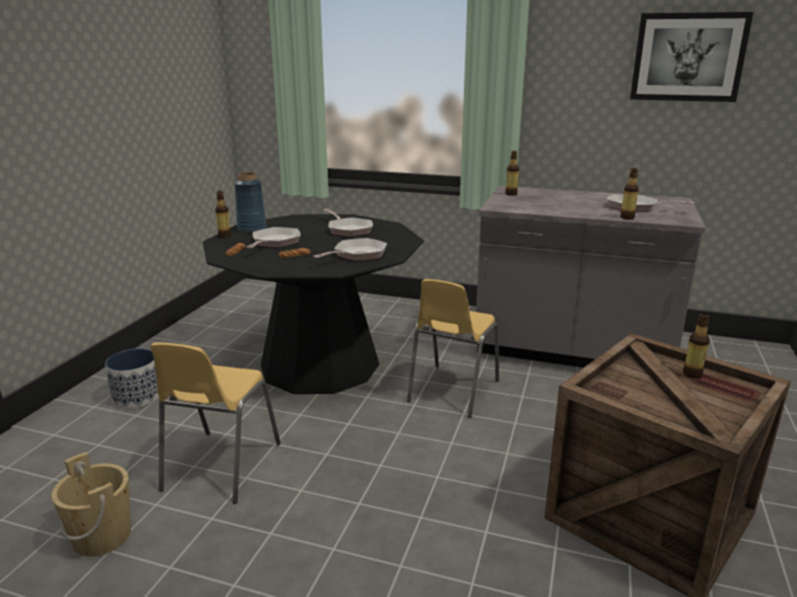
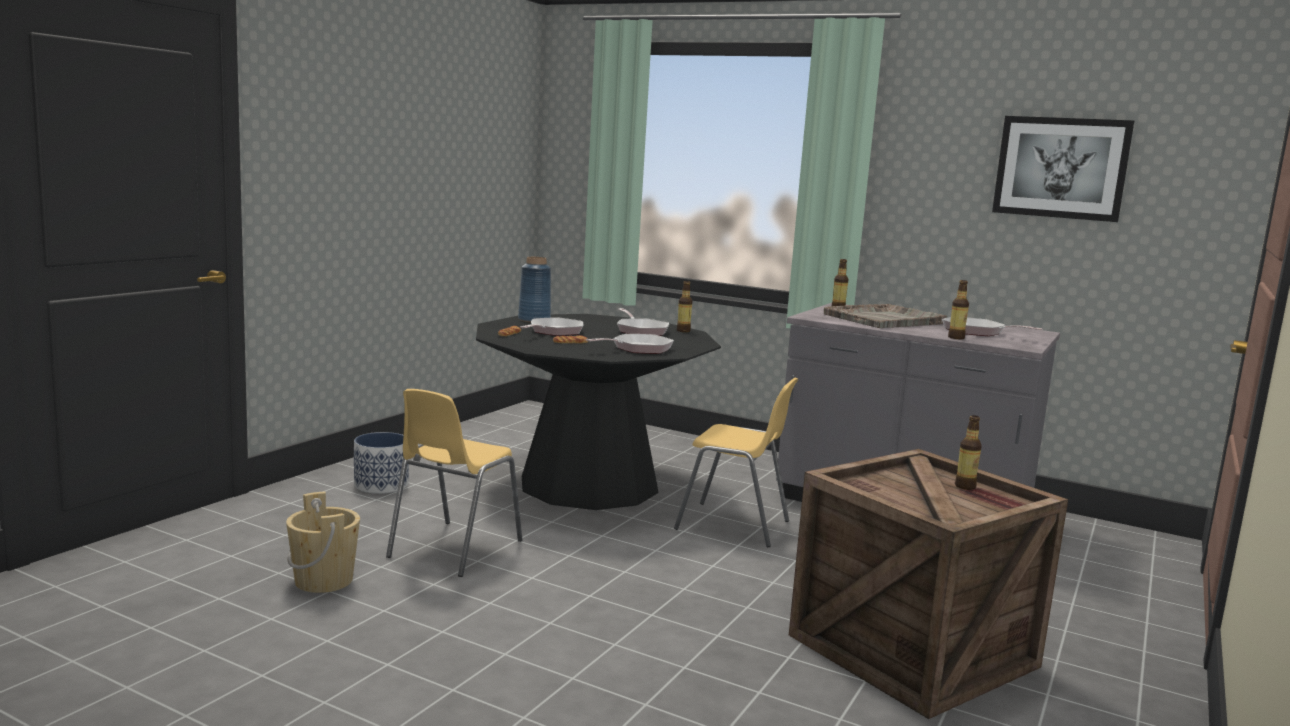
camera: 10 degrees right, 10 degrees down
(224, 236) = (502, 322): bottle -> bottle (683, 331)
(452, 391) = (734, 525): yellow chair -> yellow chair turned 105 degrees counterclockwise
(555, 201) = (885, 319): none -> grey tray

